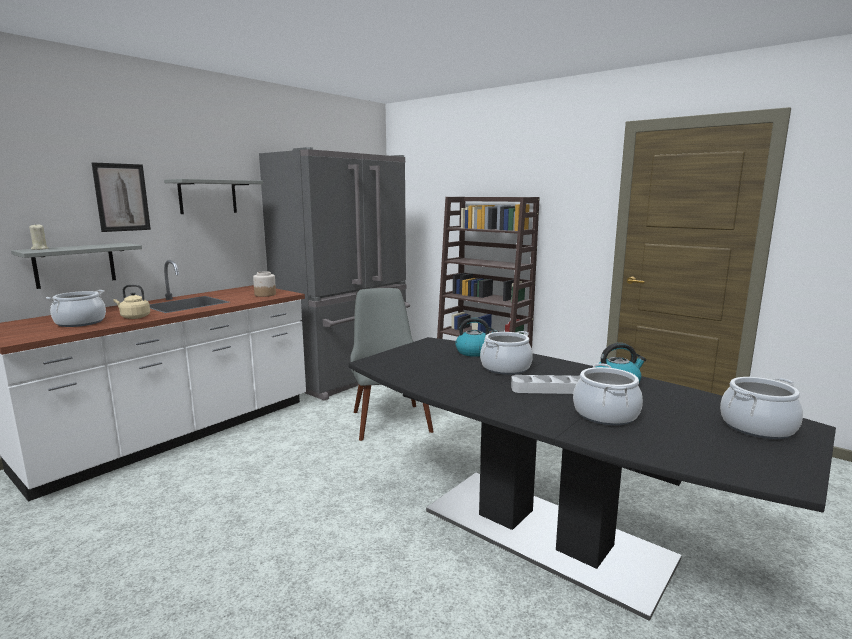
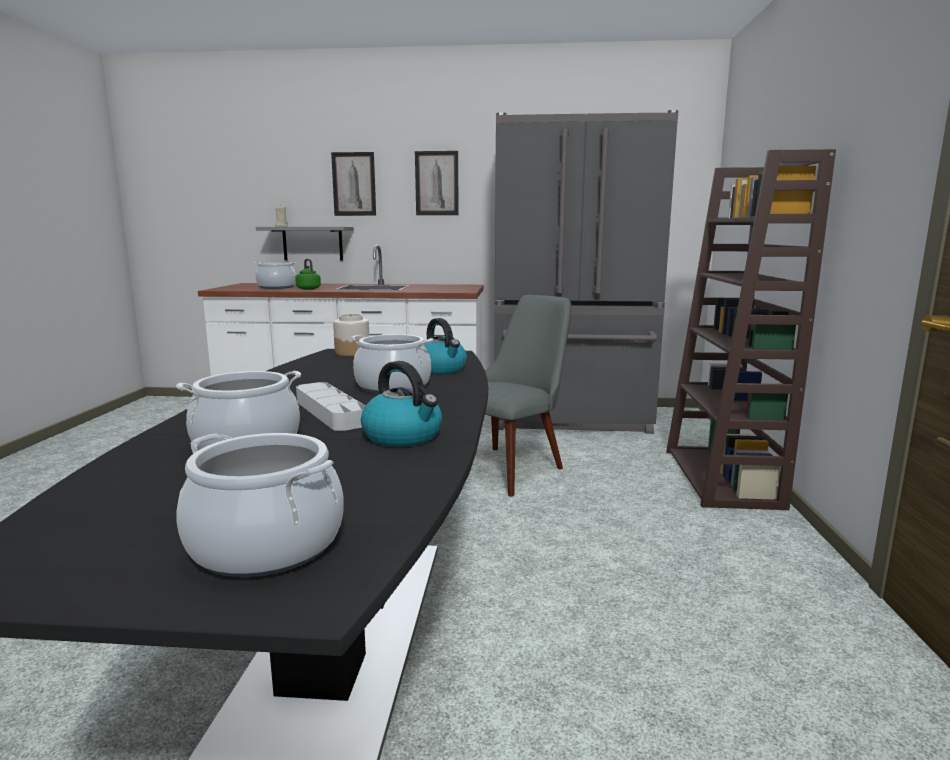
camera: 55 degrees right, 0 degrees up
(134, 317) = (308, 289): beige kettle -> green kettle
(208, 197) = (437, 183): grey shelf -> picture
(265, 294) = (446, 289): jar -> jar (352, 352)

